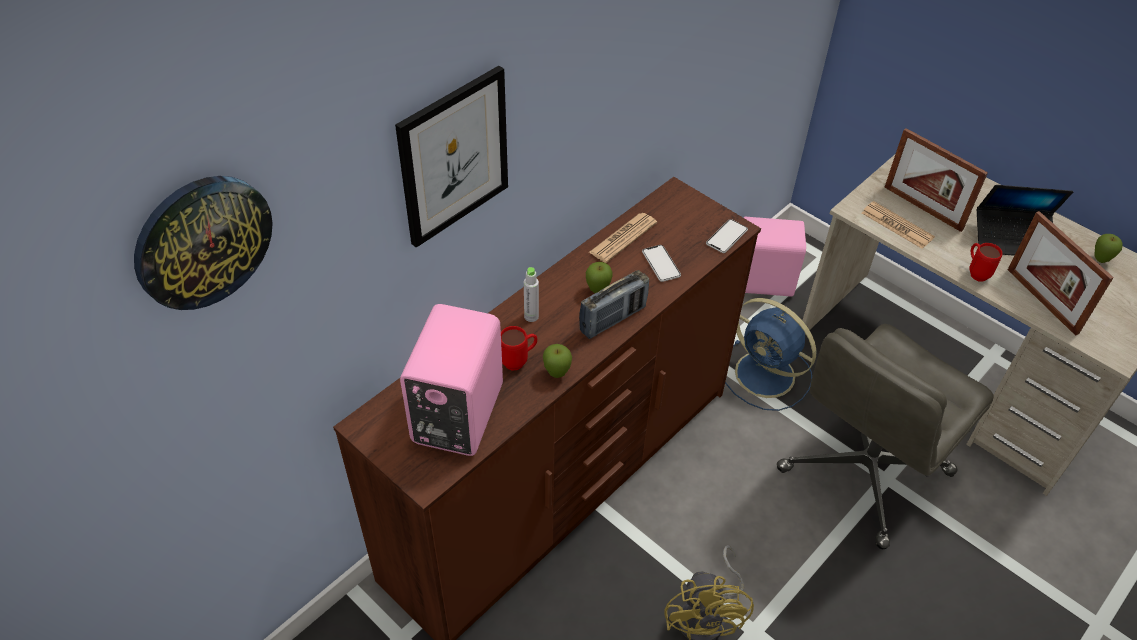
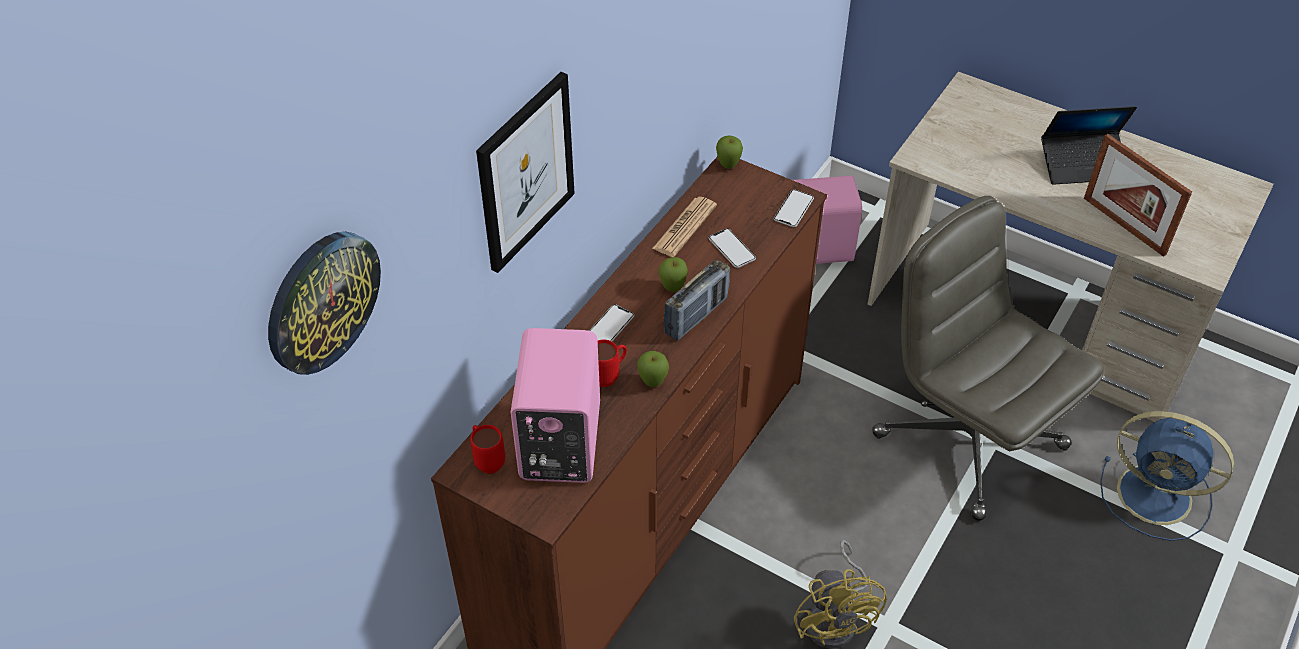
camera: 10 degrees left, 0 degrees up
(531, 316) = (609, 327): grey bottle -> phone
(767, 376) = (844, 353): blue fan -> blue fan (1157, 496)
(864, 473) = (967, 439): grey office chair -> grey office chair turned 105 degrees clockwise
(897, 225) = (962, 168): newspaper -> none
(923, 208) = (985, 145): picture frame -> none
(975, 272) = (1052, 206): red mug -> red mug (487, 460)
(1100, 260) = (1174, 174): apple -> apple (728, 166)

